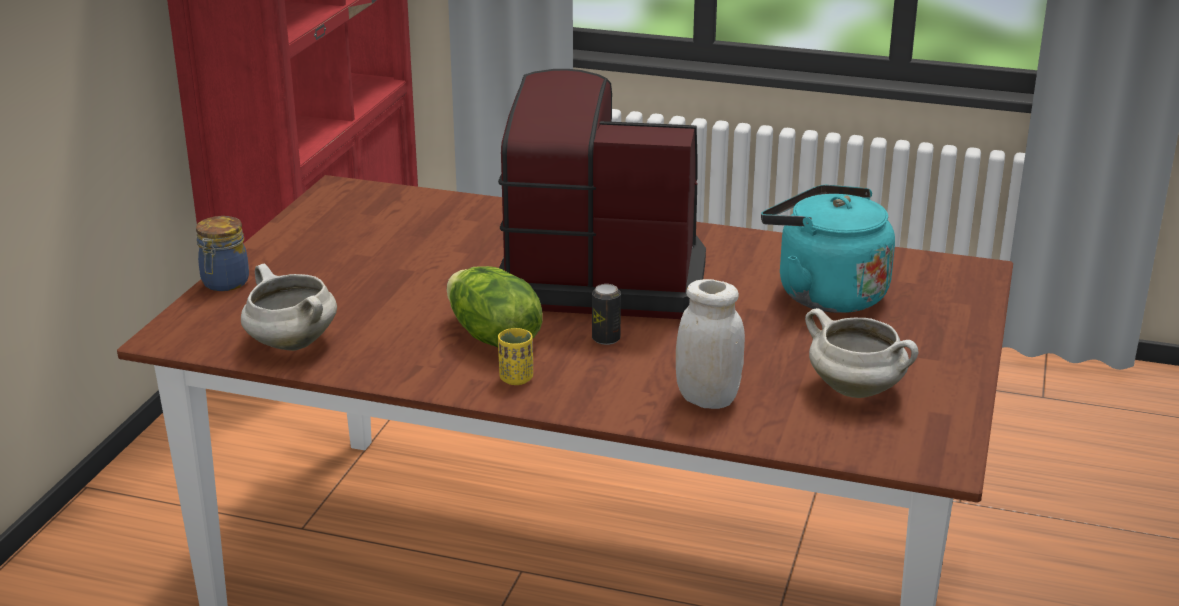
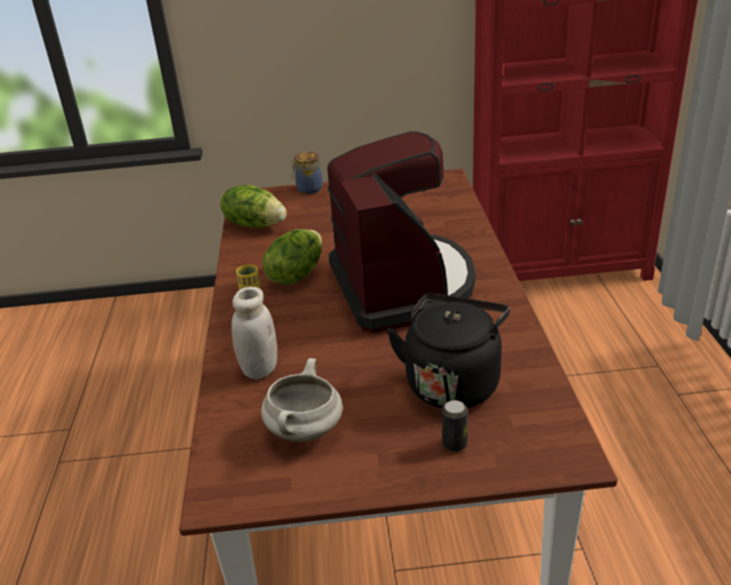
camera: 70 degrees right, 5 degrees up
(290, 343) = (255, 224): white cooking pot -> lettuce
(606, 339) = (318, 311): can -> can (454, 444)
(825, 293) = (453, 382): turquoise kettle -> black kettle

